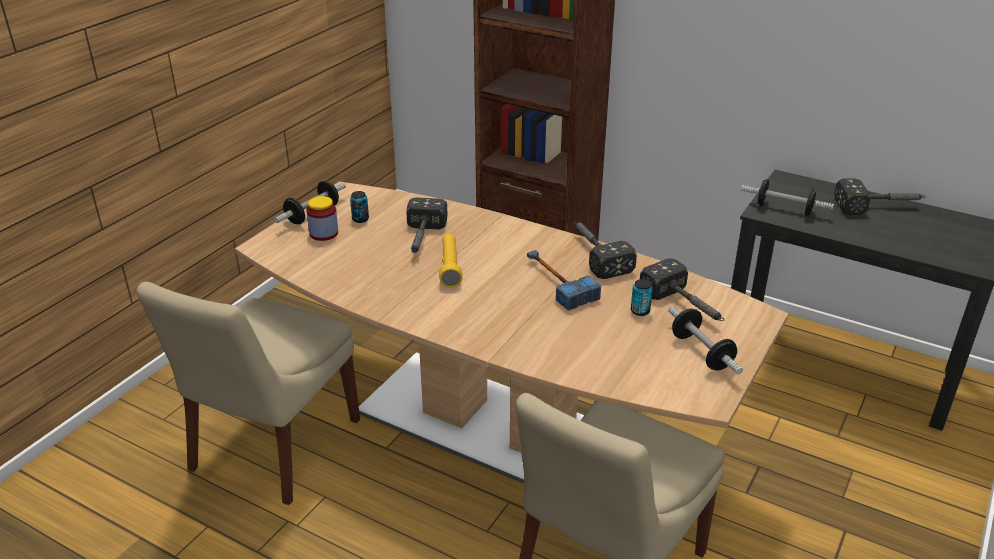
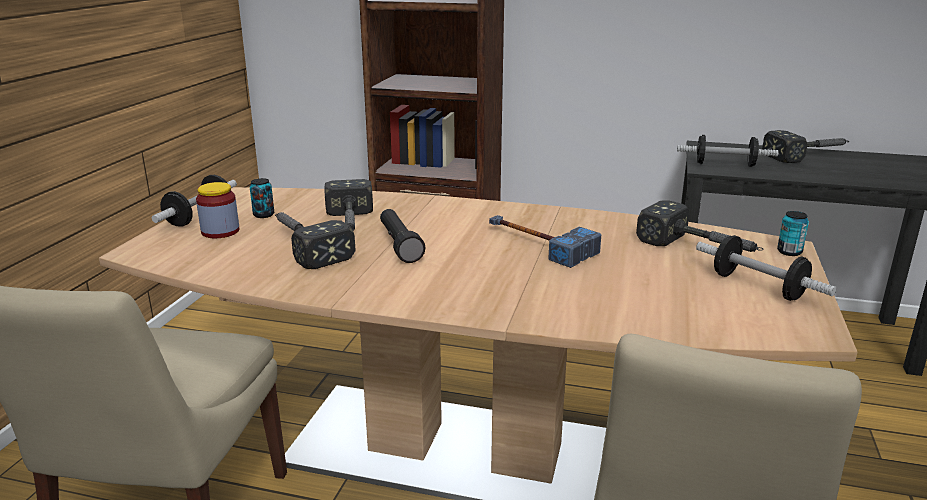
camera: 15 degrees left, 10 degrees down
(450, 267) = (399, 245): yellow flashlight -> black flashlight
(595, 253) = (562, 216): hammer -> hammer (304, 245)
(640, 311) = (654, 258): can -> can (789, 252)

